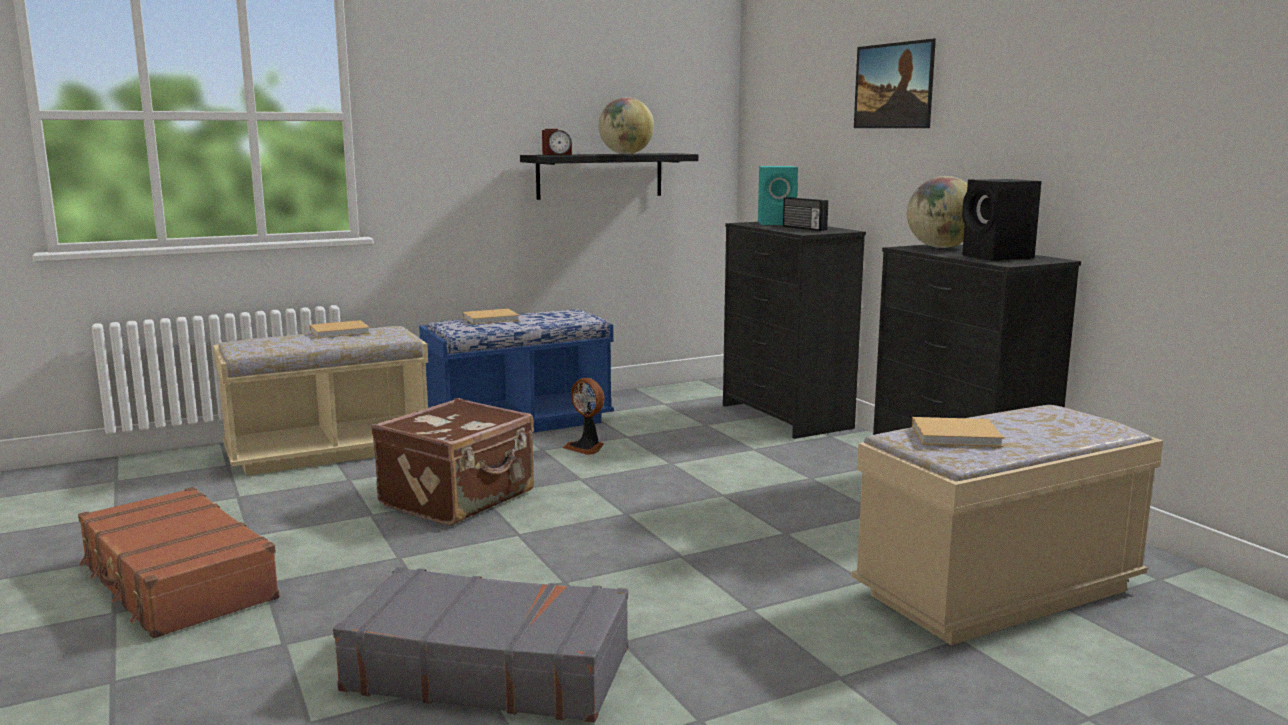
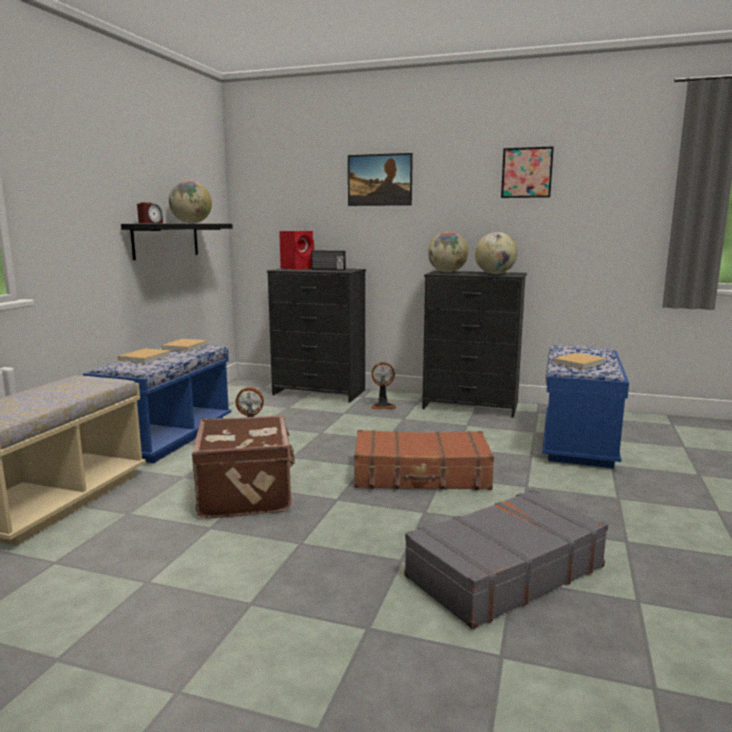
camera: 45 degrees left, 0 degrees up
(177, 582) = (175, 641): brown suitcase -> brown suitcase (421, 475)
(341, 331) = (48, 387): beige book -> beige book (186, 346)
(778, 223) = (298, 268): turquoise speaker -> red speaker
(825, 454) = (383, 406): none -> fan
(998, 257) = (495, 274): black speaker -> globe
(998, 592) = (578, 442): beige bench -> blue bench
(1096, 66) = (526, 172): none -> picture

